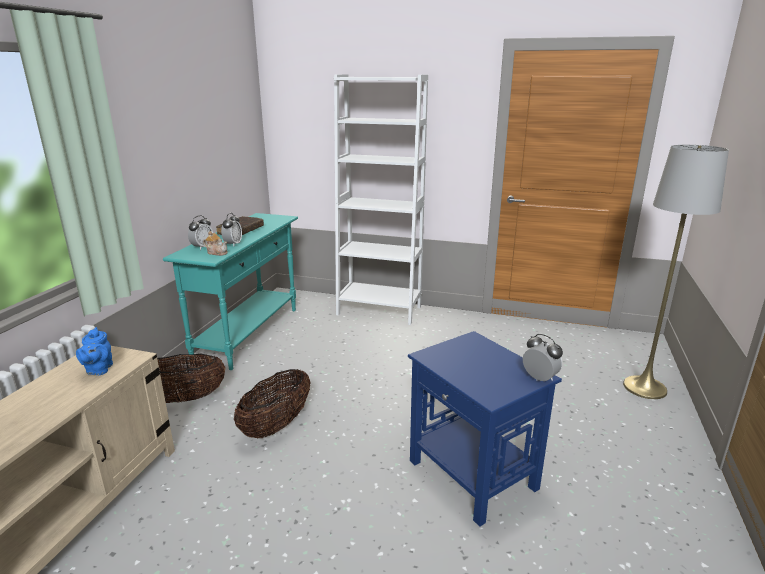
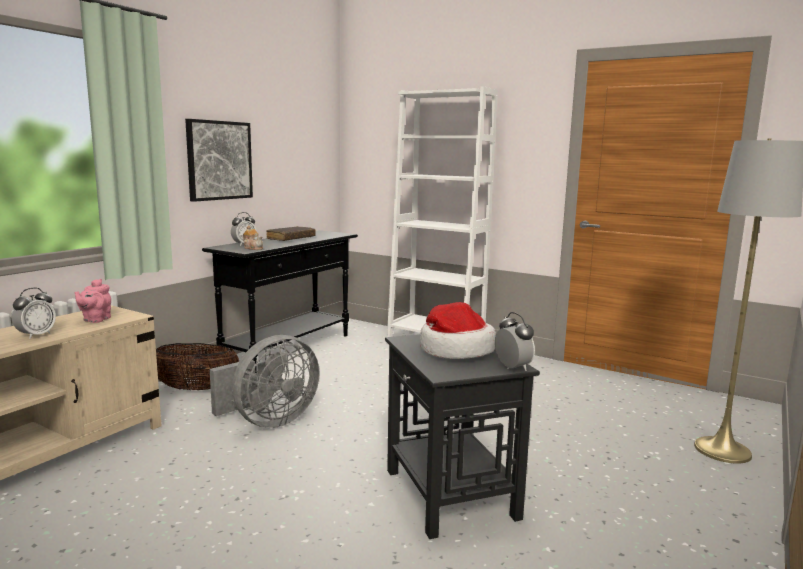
camera: 15 degrees right, 10 degrees down
(98, 370) = (95, 320): blue teapot -> pink teapot
(164, 163) = (219, 160): none -> picture
(233, 244) = (274, 245): alarm clock -> alarm clock (36, 335)
(249, 334) = (289, 348): turquoise console table -> black console table
(276, 425) = (269, 421): basket -> grey fan
(473, 475) = (451, 494): blue side table -> black side table
(478, 363) = (454, 350): none -> hat

